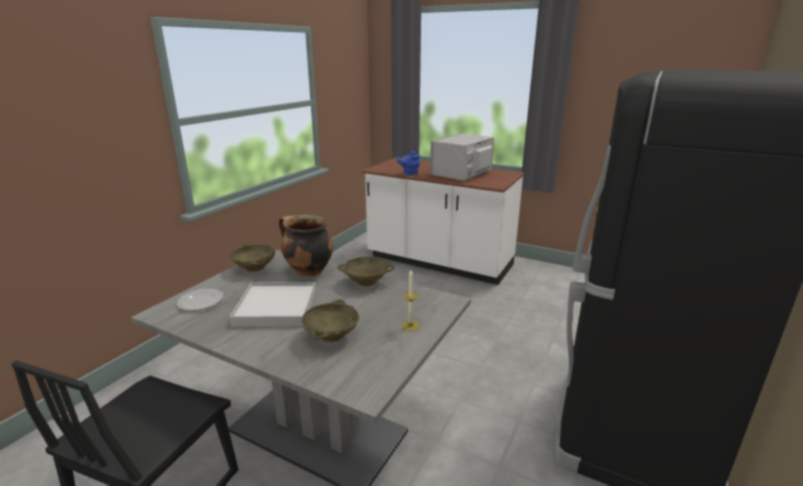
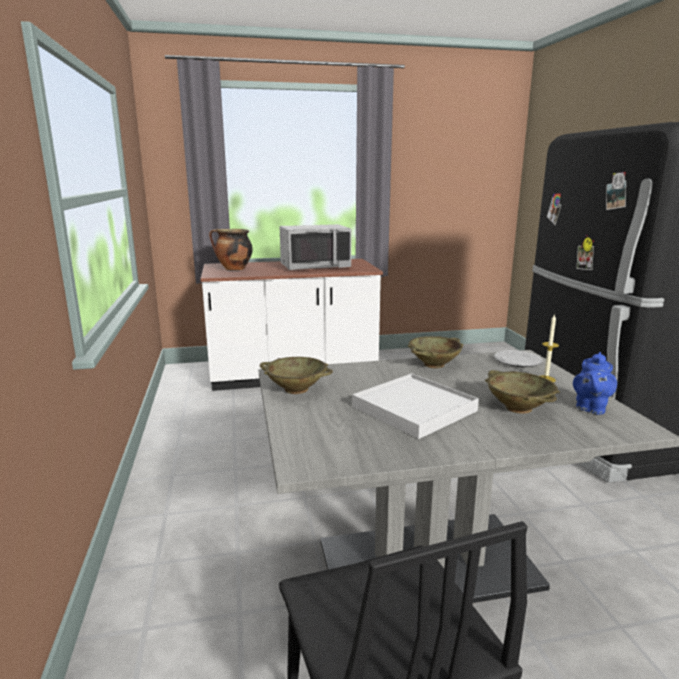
camera: 40 degrees left, 5 degrees down
(201, 302) = (324, 436): plate -> plate (518, 361)
(307, 271) = (358, 373): cooking pot -> cooking pot (233, 269)
(409, 174) = (264, 273): blue teapot -> blue teapot (590, 408)
(462, 174) = (315, 266): grey microwave -> grey microwave turned 105 degrees counterclockwise

